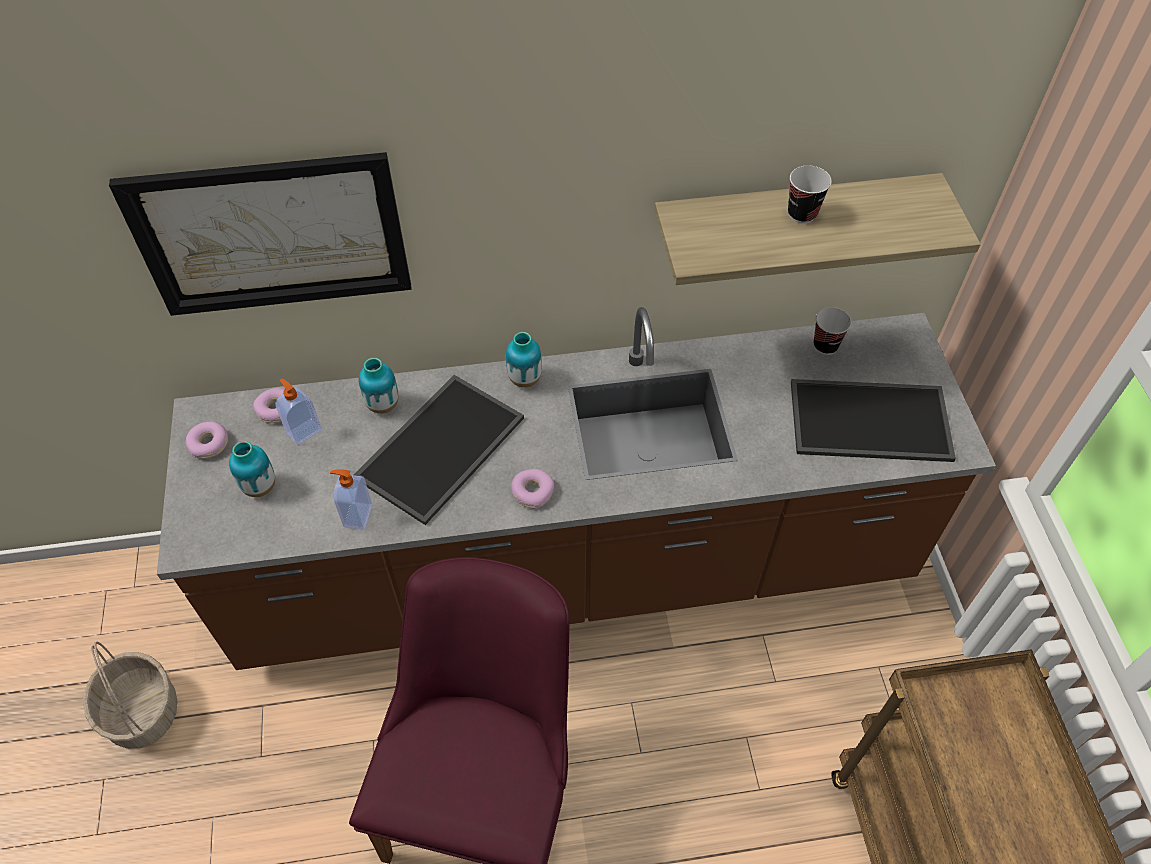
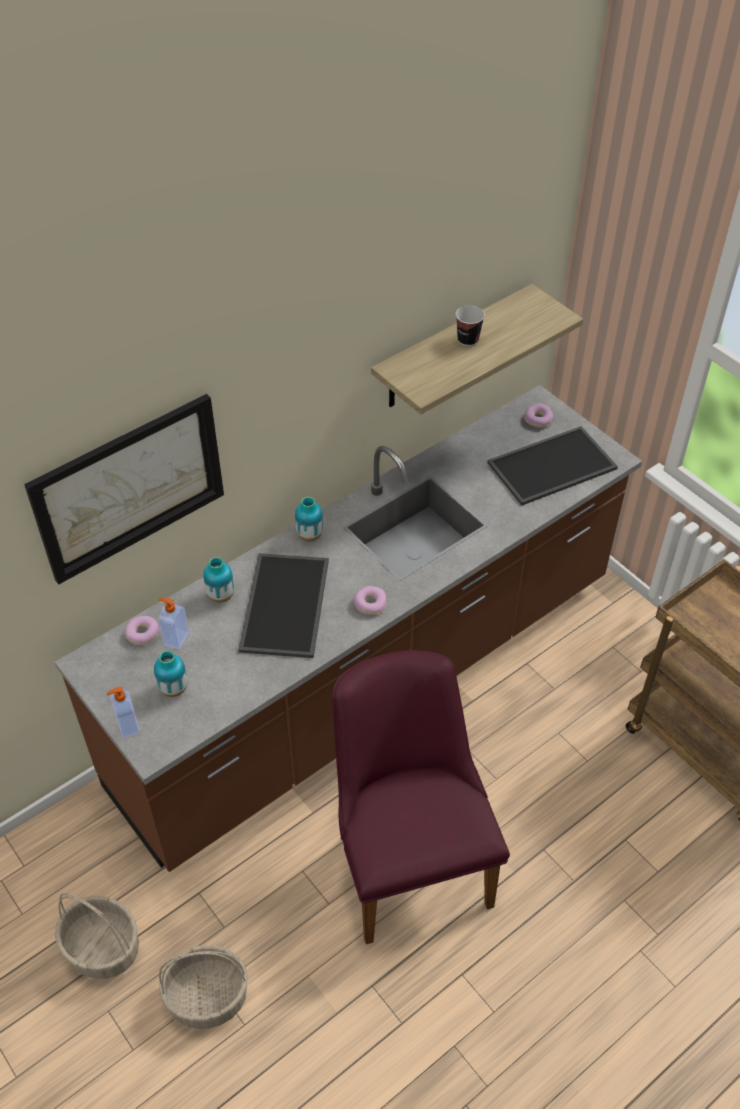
camera: 30 degrees left, 5 degrees down
(195, 823) = (207, 998): none -> basket
(209, 444) = (110, 679): donut -> donut (538, 419)
(357, 516) = (260, 674): soap dispenser -> soap dispenser (127, 726)
(825, 345) = (493, 430): cup -> none

